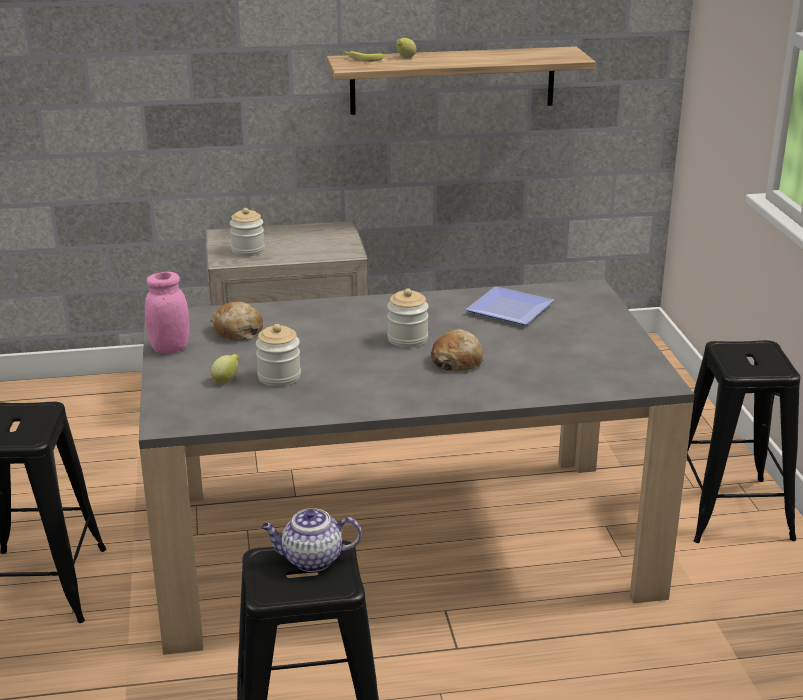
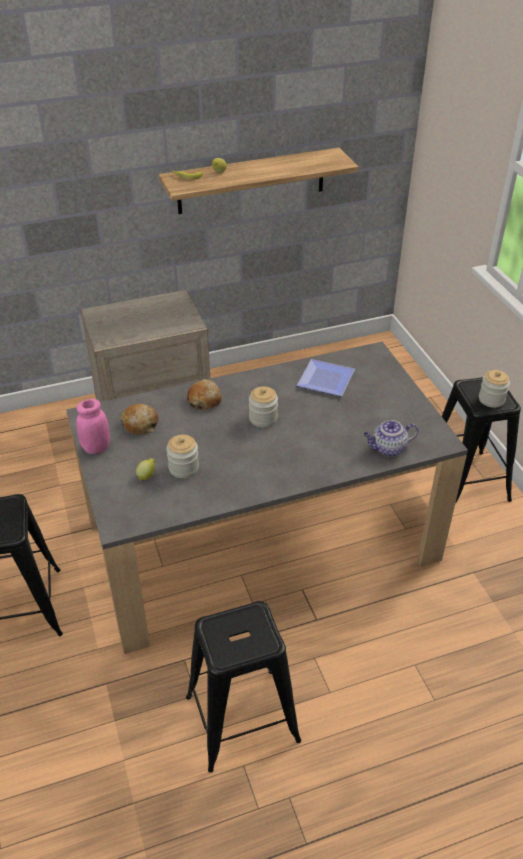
camera: 10 degrees left, 15 degrees up
(248, 250) = (118, 329): jar -> jar (491, 399)
(311, 560) = (242, 623): teapot -> teapot (388, 449)
(457, 361) = (303, 437): bread -> bread (205, 400)

